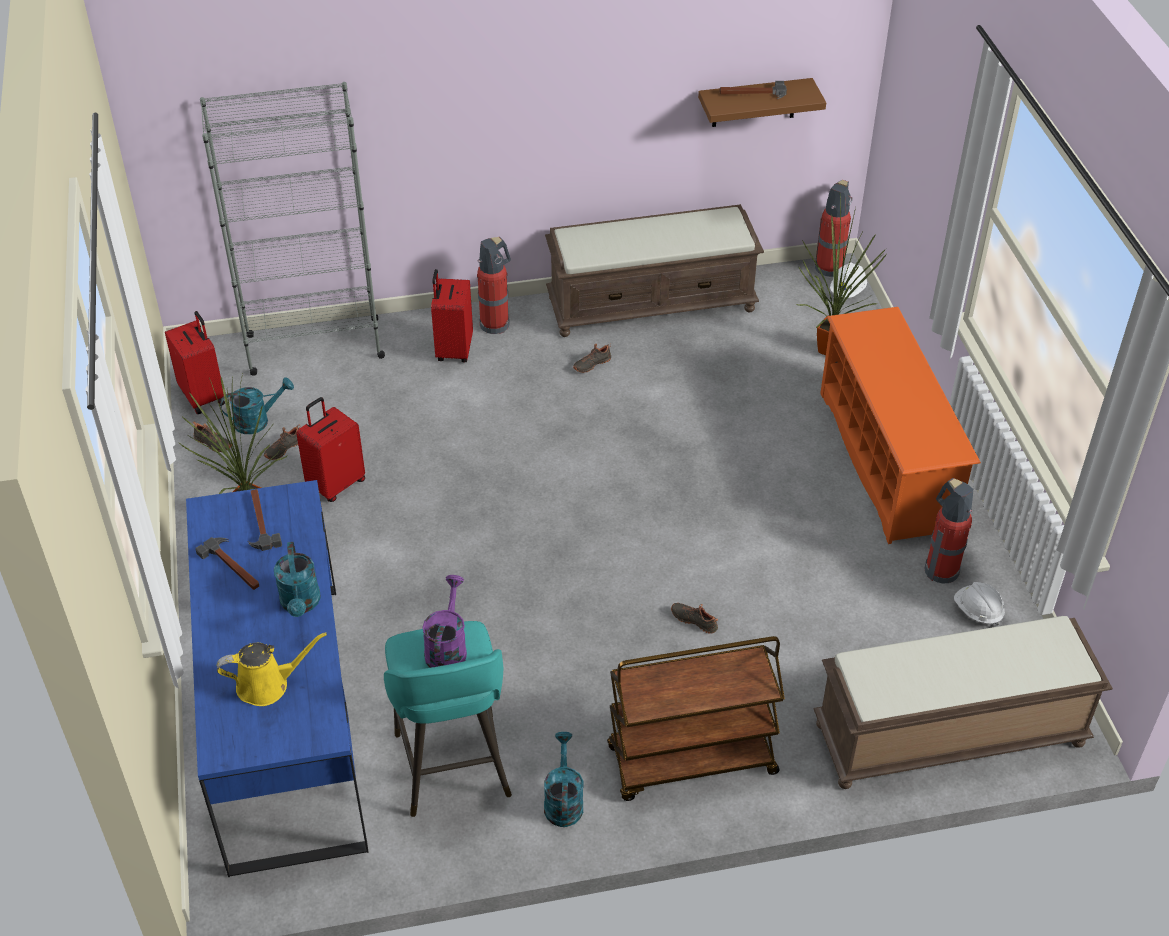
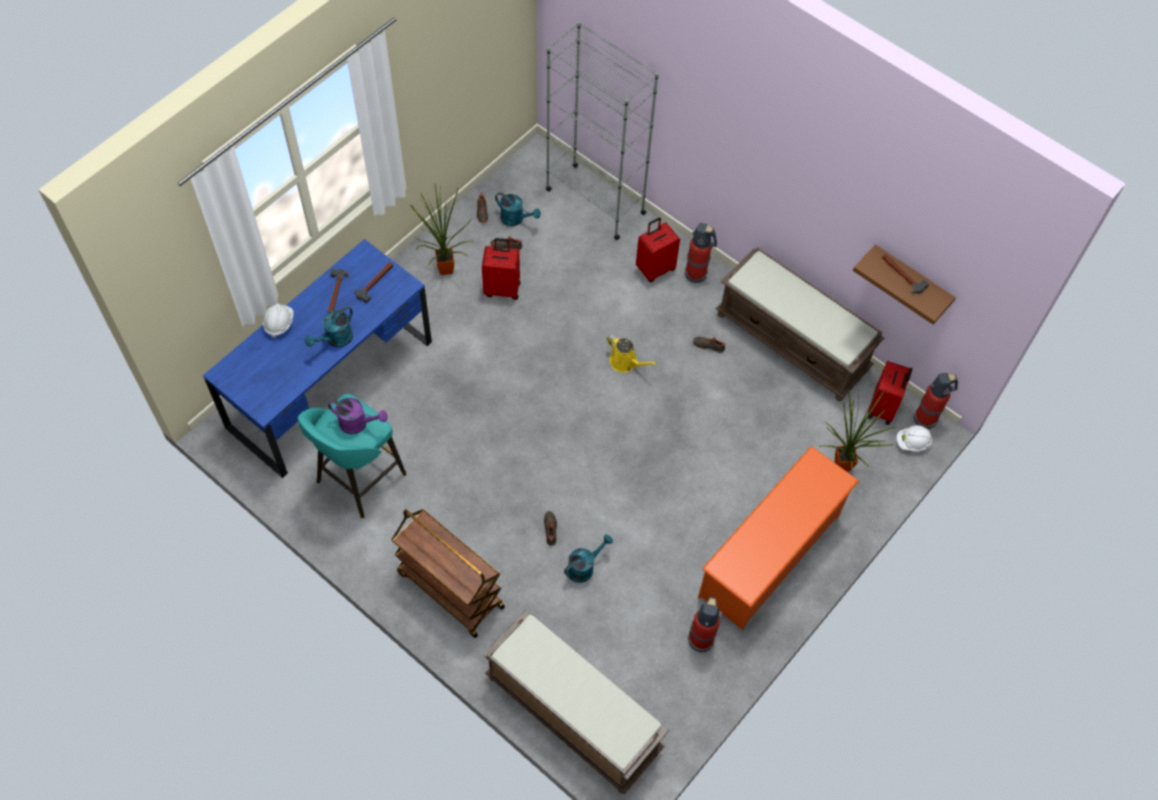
camera: 50 degrees right, 15 degrees up
(204, 396) = (511, 181): red suitcase -> red suitcase (883, 408)
(268, 685) = (275, 363): yellow watering can -> yellow watering can (625, 362)
(447, 648) = (358, 423): purple watering can -> purple watering can turned 45 degrees clockwise
(563, 800) = (378, 544): turquoise watering can -> turquoise watering can (584, 567)
(977, 611) = (683, 678): white hard hat -> white hard hat (279, 324)

